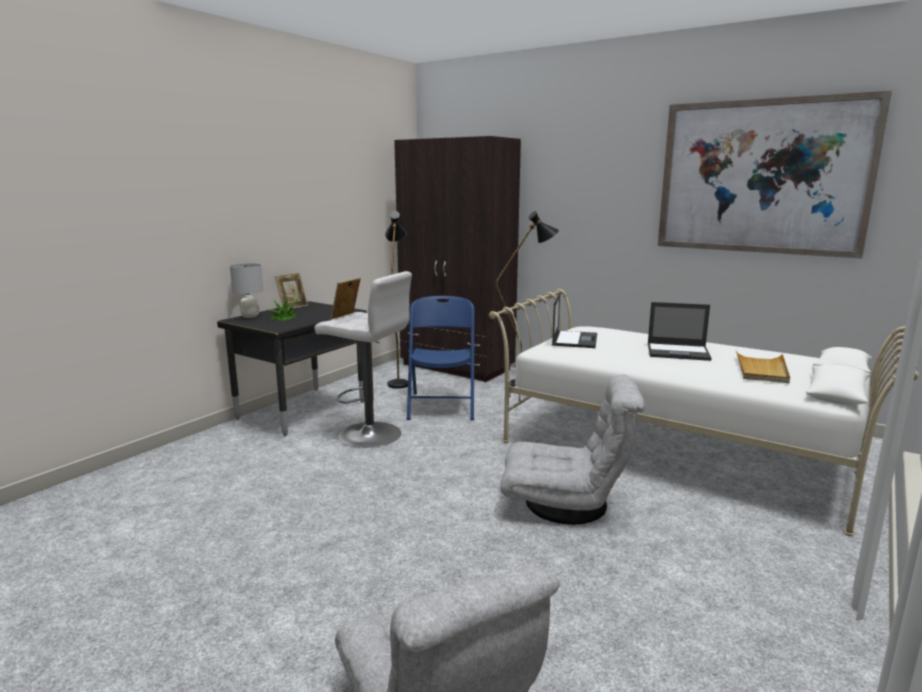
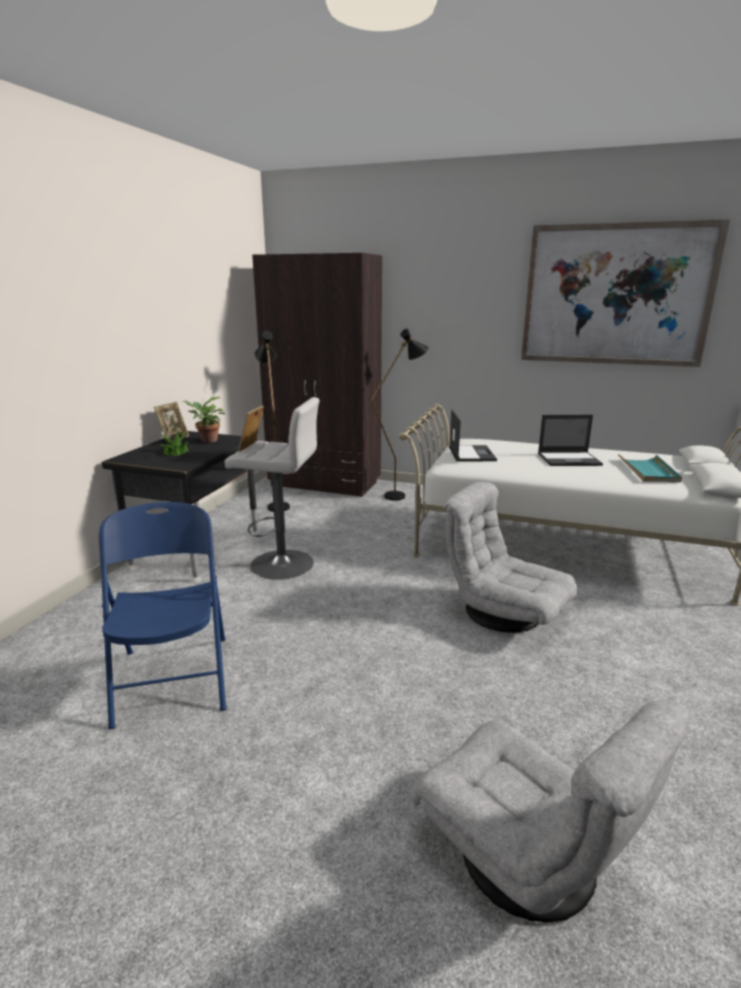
camera: 15 degrees left, 5 degrees up
(251, 316) = (137, 453): grey table lamp -> none
(319, 310) = (207, 440): none -> potted plant
(442, 406) = (335, 526): blue chair -> blue chair (174, 679)
(564, 505) = (505, 612): grey armchair -> grey armchair turned 135 degrees counterclockwise
(761, 369) = (648, 471): beige tray -> turquoise tray

